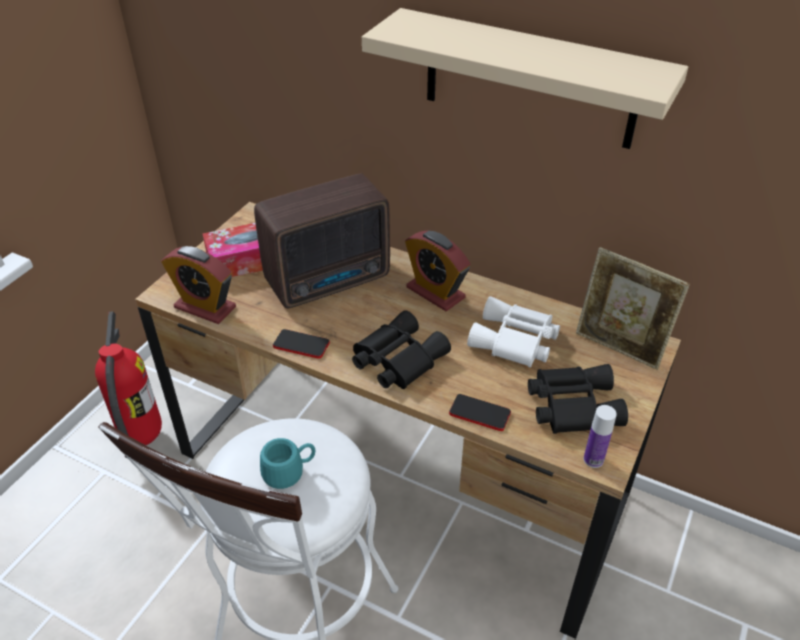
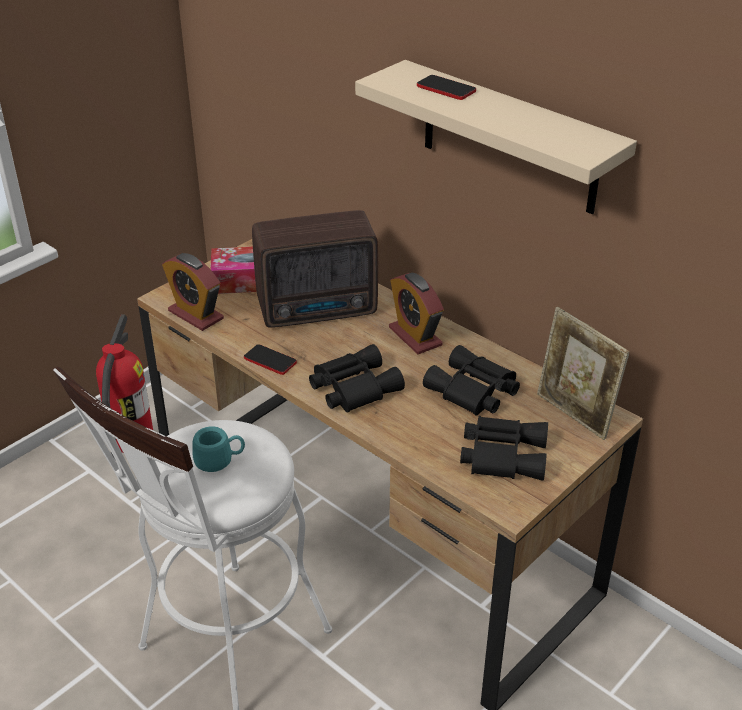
camera: 15 degrees right, 5 degrees down
(479, 413) = (410, 446): phone -> phone (446, 89)
(514, 342) = (472, 392): white binoculars -> black binoculars
(593, 460) = (500, 503): bottle -> none

